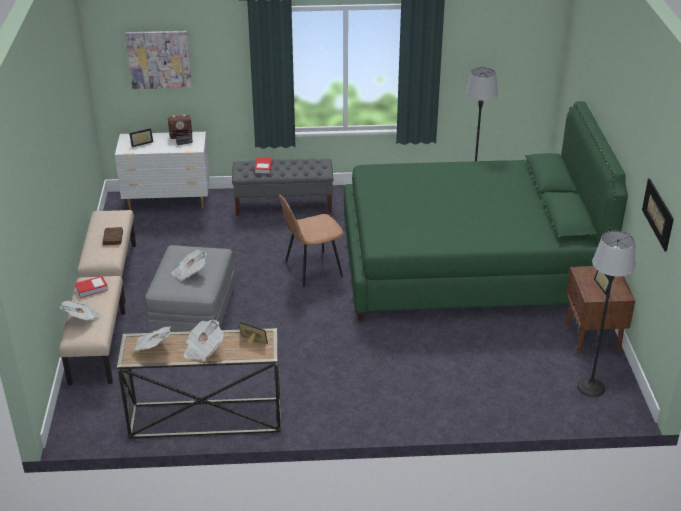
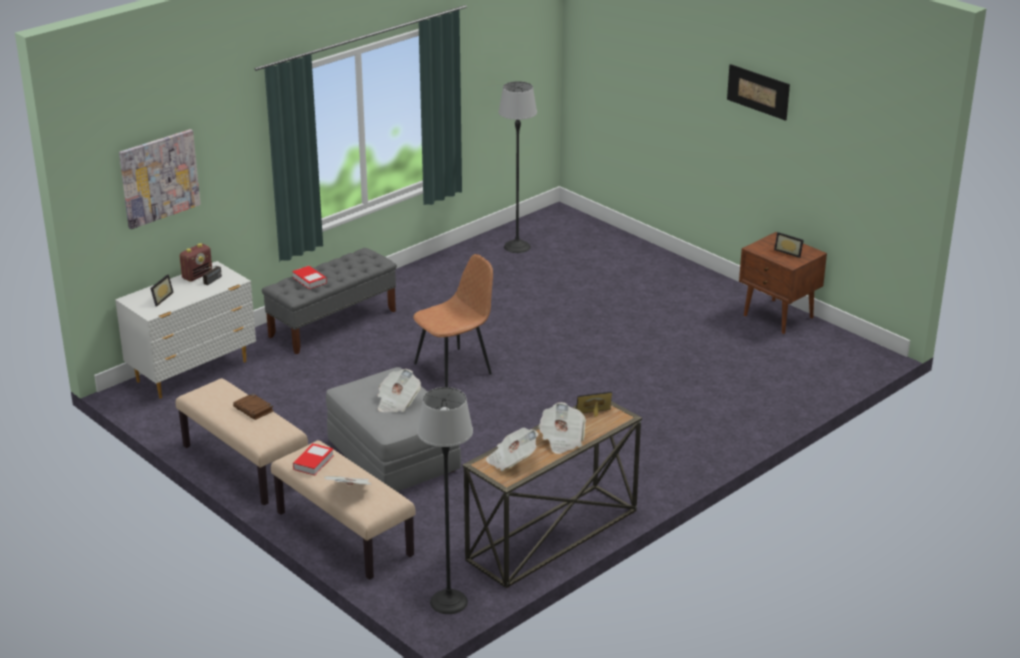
camera: 40 degrees left, 5 degrees down
(312, 269) = (454, 368): brown chair -> brown chair turned 150 degrees counterclockwise
(467, 265) = (594, 304): green bed -> none
(590, 387) = (828, 354): floor lamp -> floor lamp (449, 602)
(658, 214) = (846, 150): picture -> picture (758, 91)

